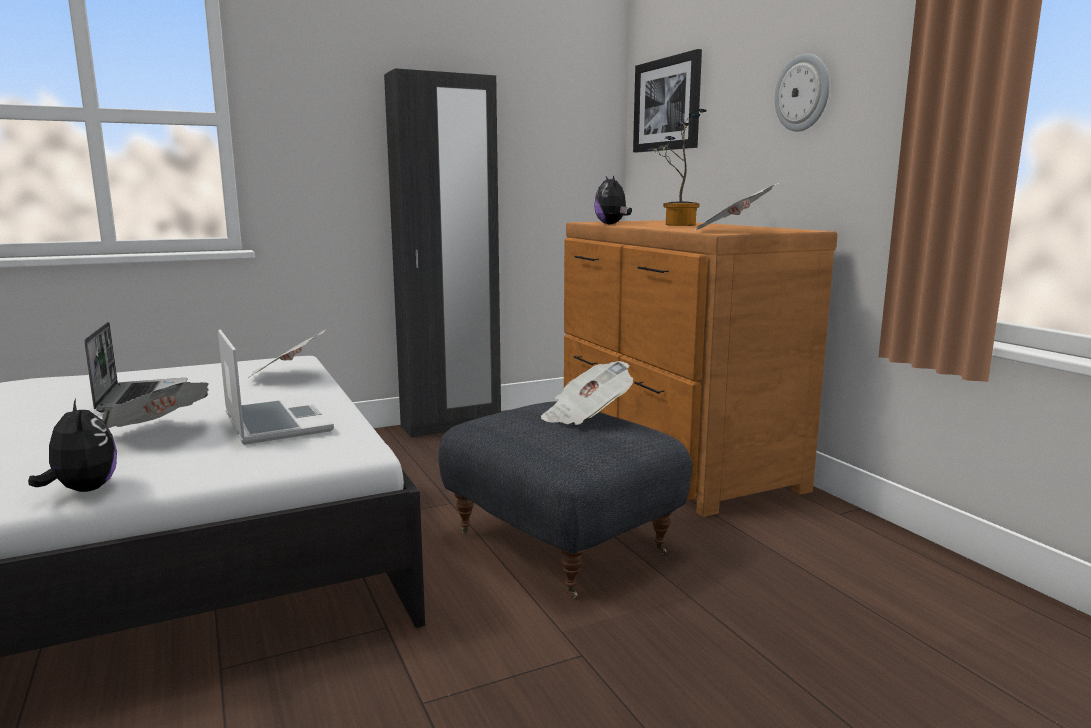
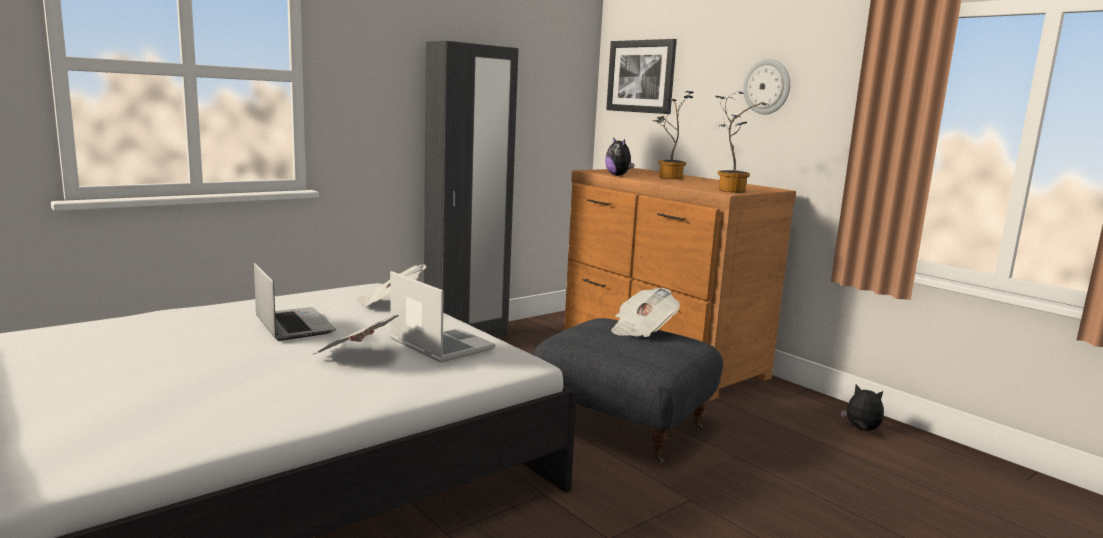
camera: 15 degrees left, 0 degrees up
(83, 490) = (365, 403): plush toy -> plush toy (861, 429)
(731, 231) = (730, 190): newspaper -> potted plant

